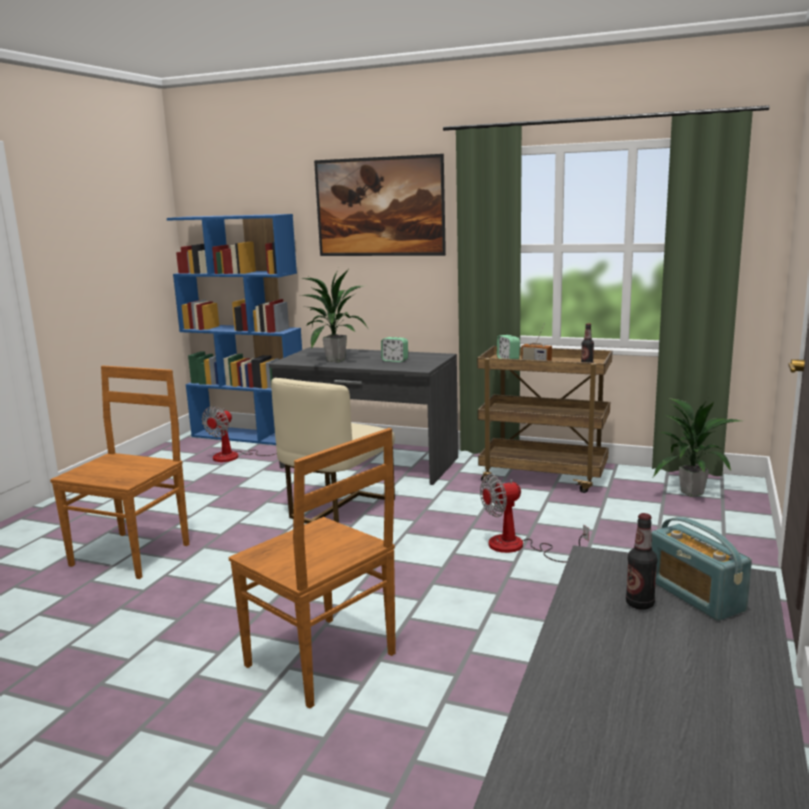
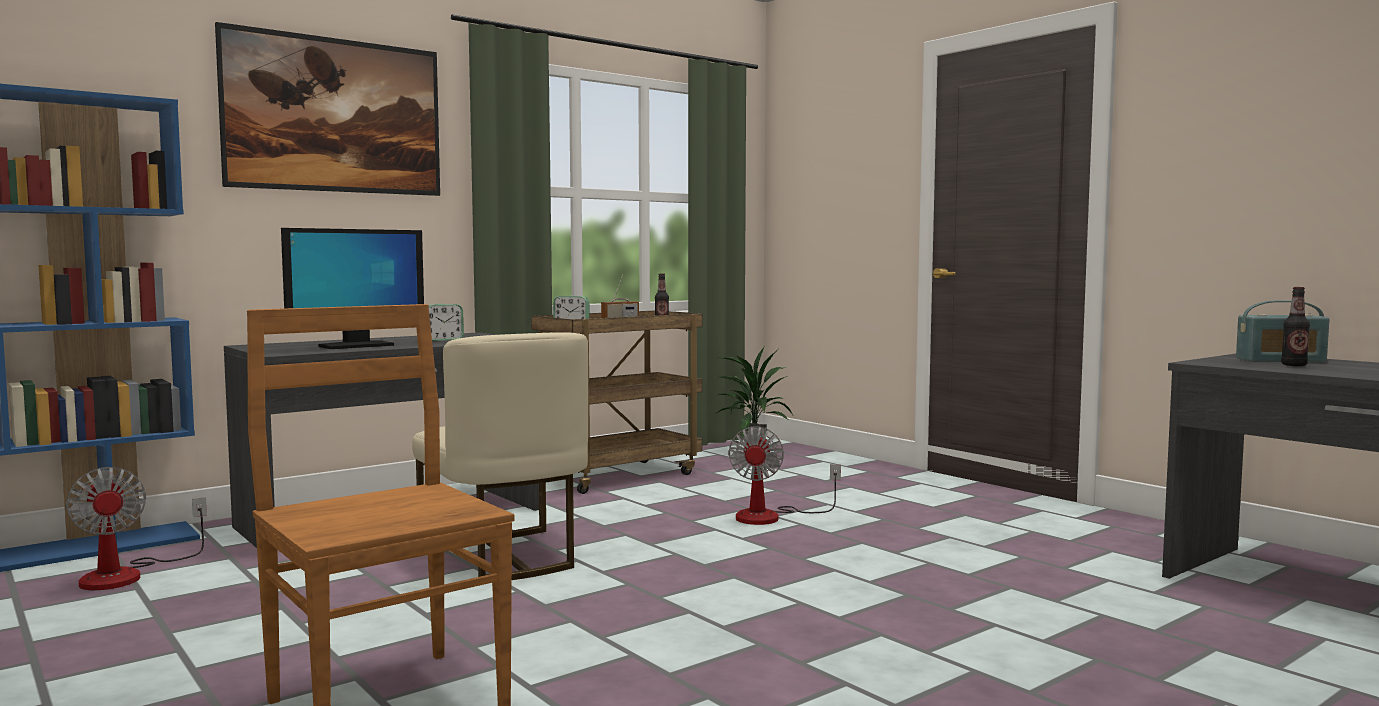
camera: 60 degrees left, 10 degrees down
(323, 661) = (930, 633): brown chair -> none
(335, 360) = (355, 346): potted plant -> monitor

